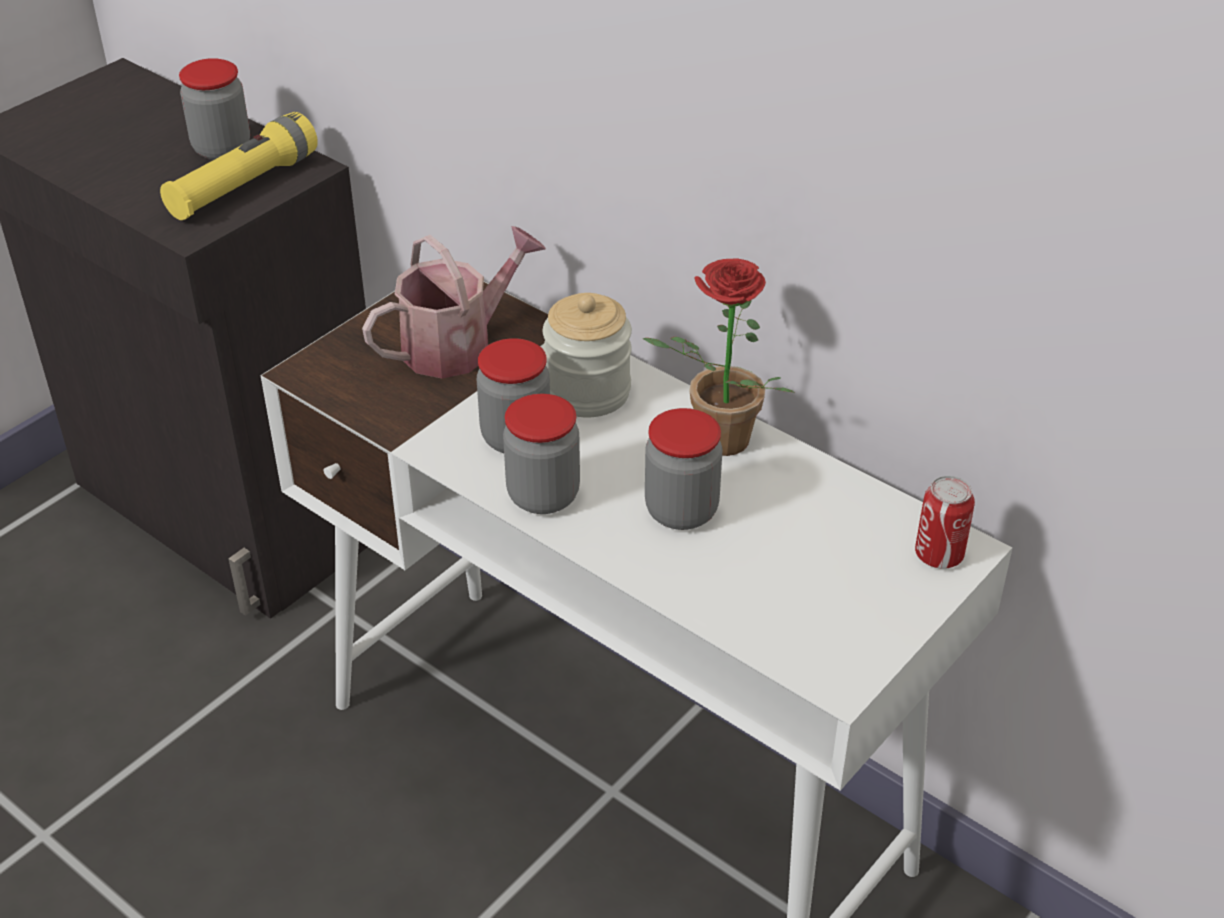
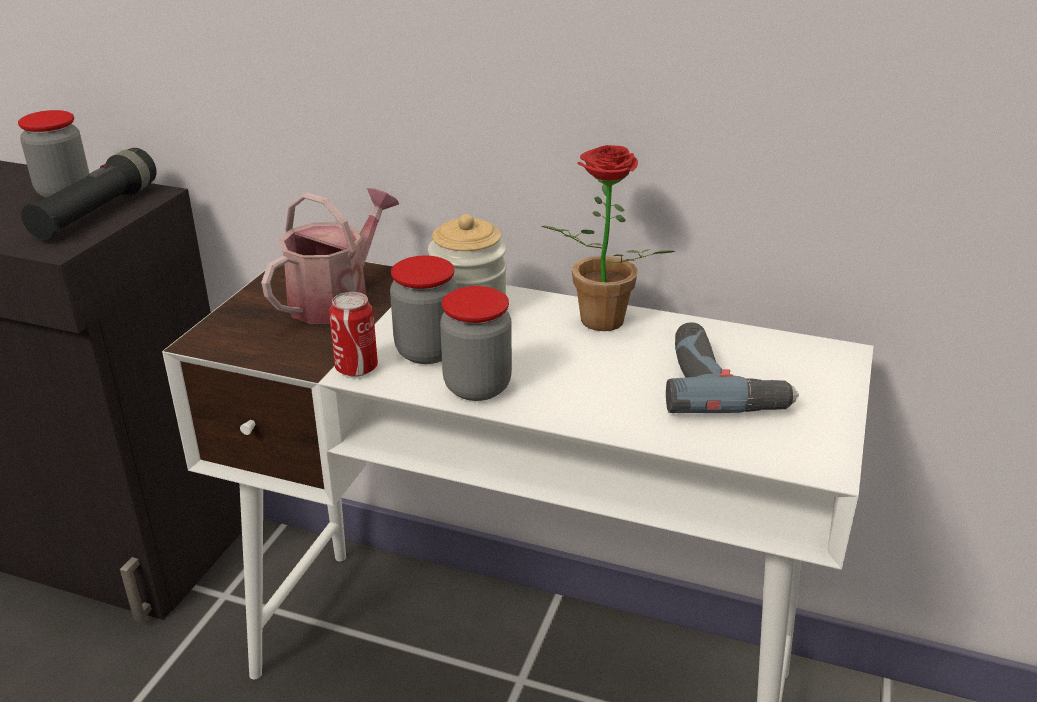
camera: 20 degrees left, 10 degrees down
(243, 186) = (96, 212): yellow flashlight -> black flashlight
(681, 511) = (602, 373): jar -> none
(801, 555) = (722, 383): none -> power drill
(939, 555) = (825, 361): can -> can (356, 368)

